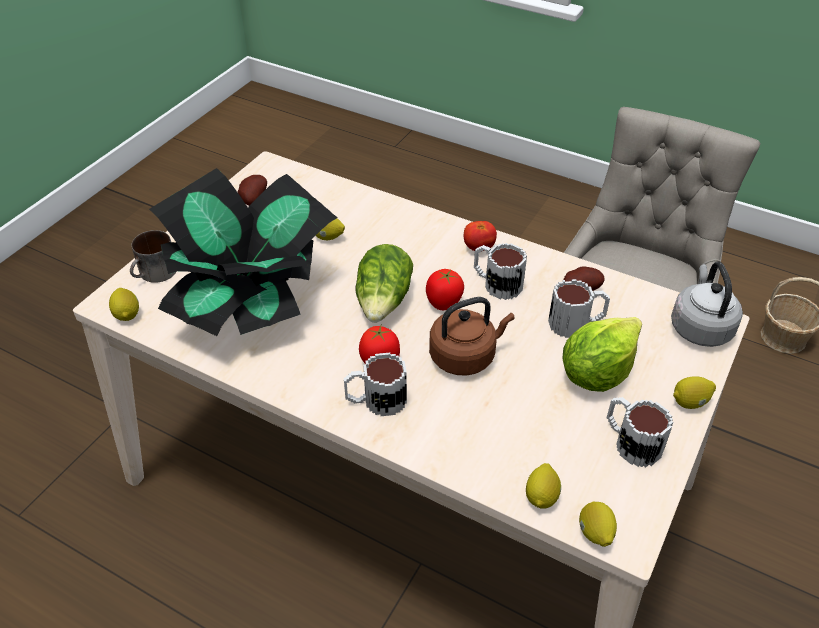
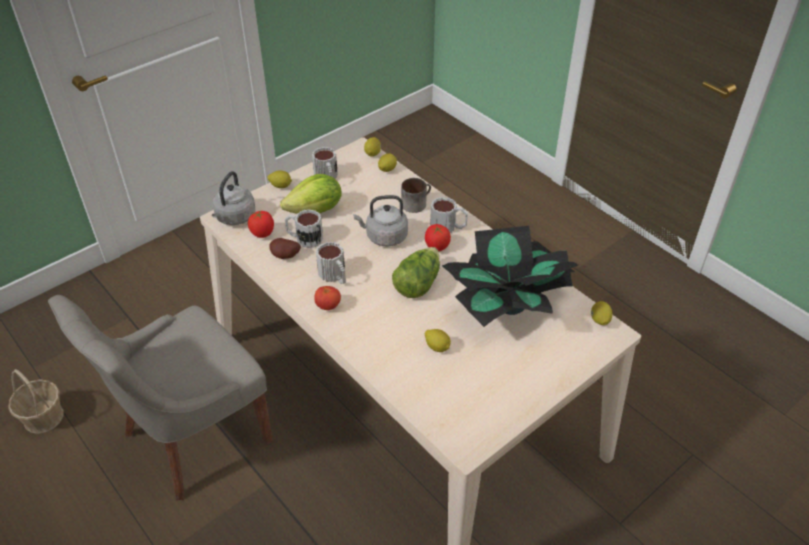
camera: 160 degrees left, 0 degrees up
(156, 274) = (579, 349): mug -> mug (416, 203)
(252, 200) = (491, 405): potato -> none
(443, 303) = (378, 272): tomato -> tomato (262, 233)
(465, 356) = (384, 237): brown kettle -> grey kettle

